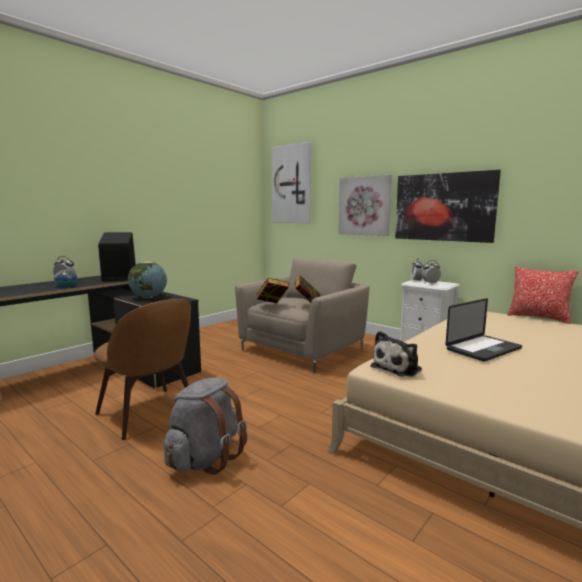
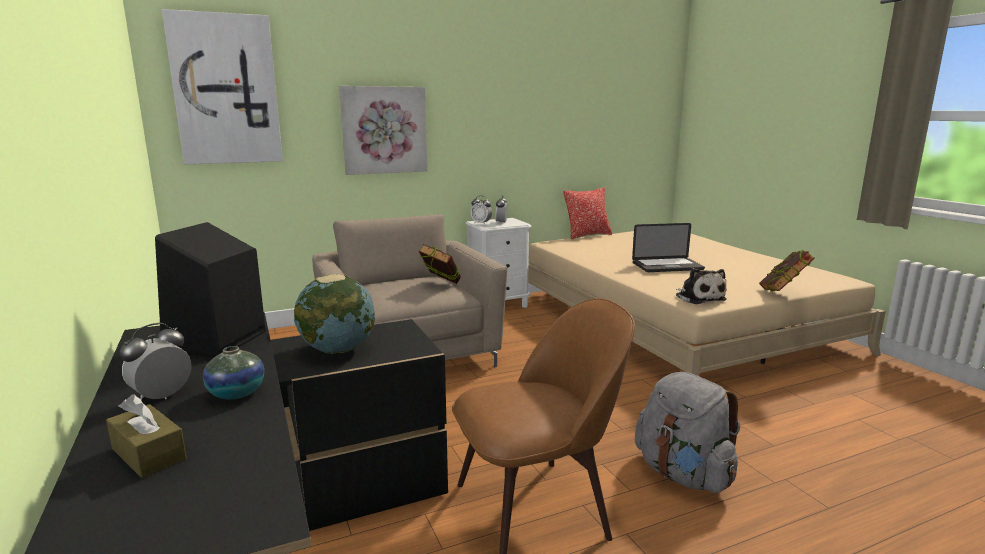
camera: 65 degrees left, 5 degrees up
(22, 287) = (148, 454): none -> brown tissue box
(272, 305) = (409, 300): book -> book (783, 293)
(443, 207) = (490, 131): picture -> none
(483, 349) = (667, 266): laptop -> laptop turned 90 degrees clockwise

